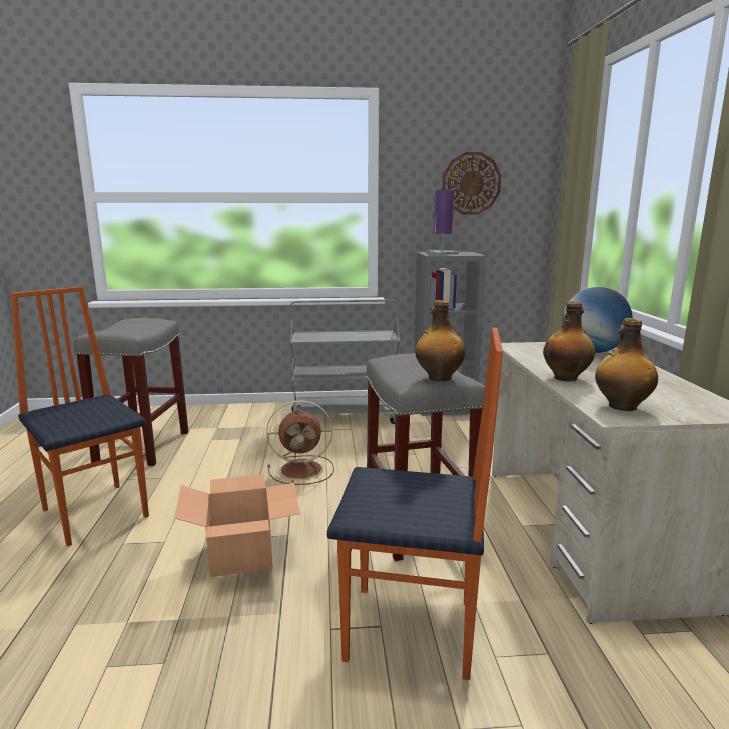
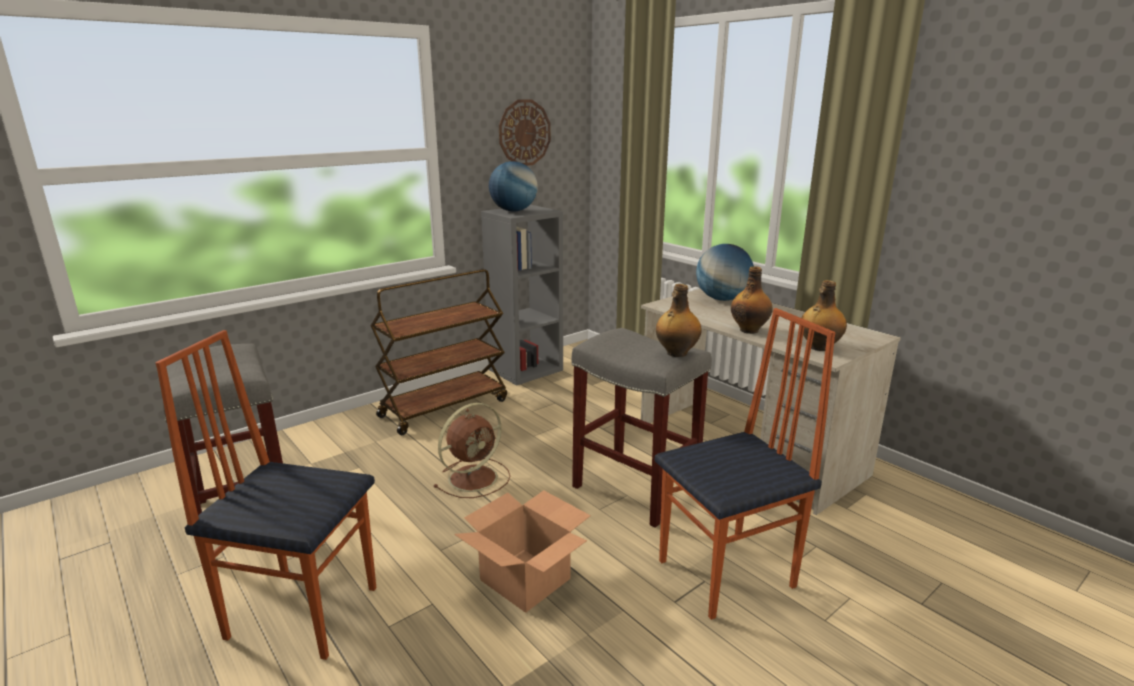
camera: 35 degrees left, 5 degrees up
(345, 417) = (444, 408): grey cart -> brown cart
(442, 253) = (513, 211): purple table lamp -> globe

